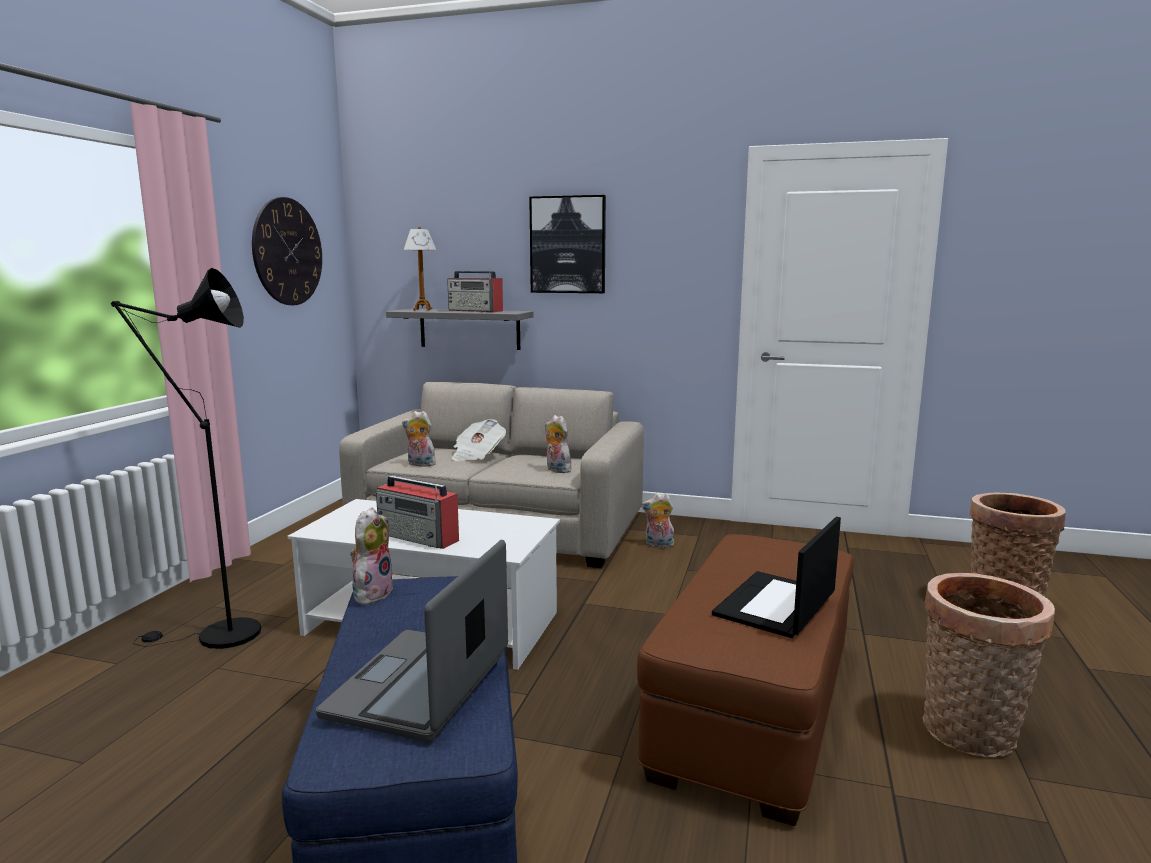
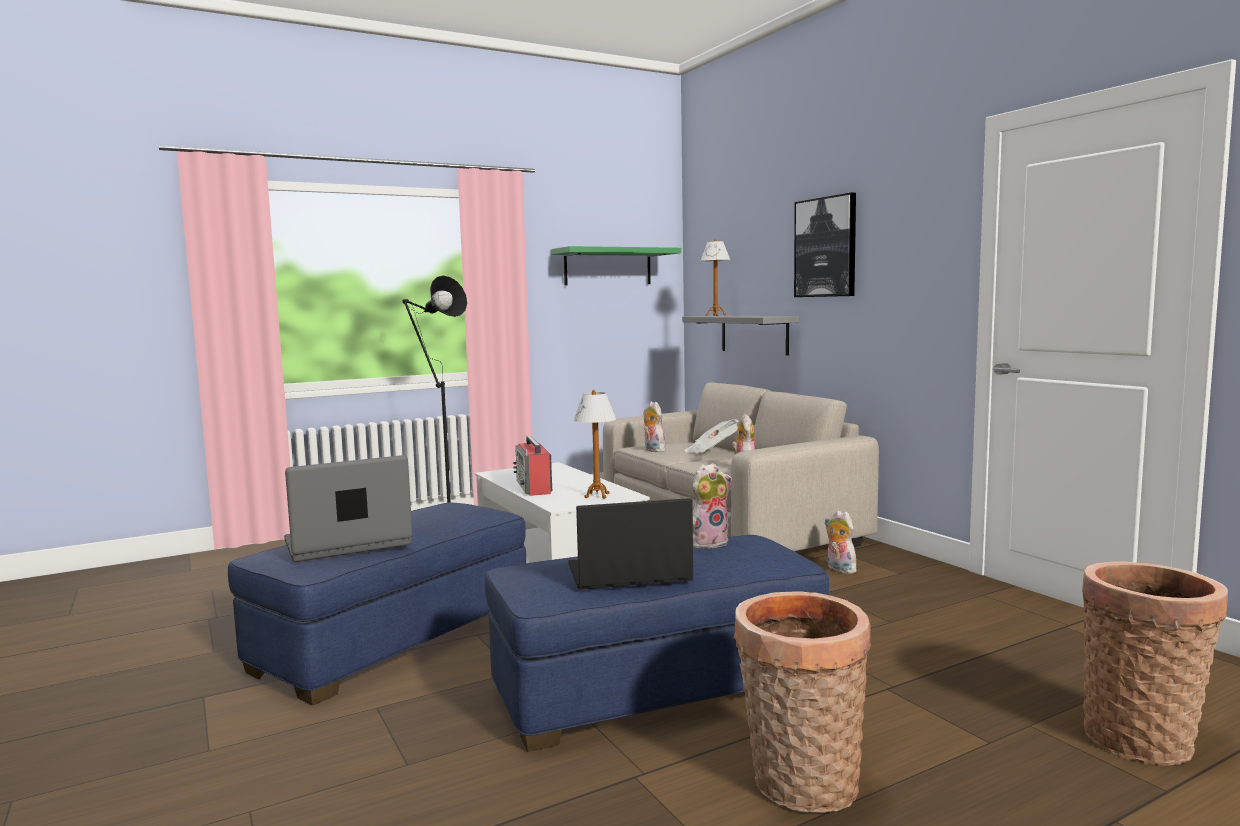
camera: 45 degrees right, 5 degrees down
(287, 252) = (608, 267): wall clock -> green shelf
(372, 594) = (436, 506): plush toy -> plush toy (709, 543)
(476, 311) = (748, 316): radio -> none
(512, 530) = (597, 496): none -> table lamp
(755, 708) = (657, 689): brown ottoman -> blue ottoman

